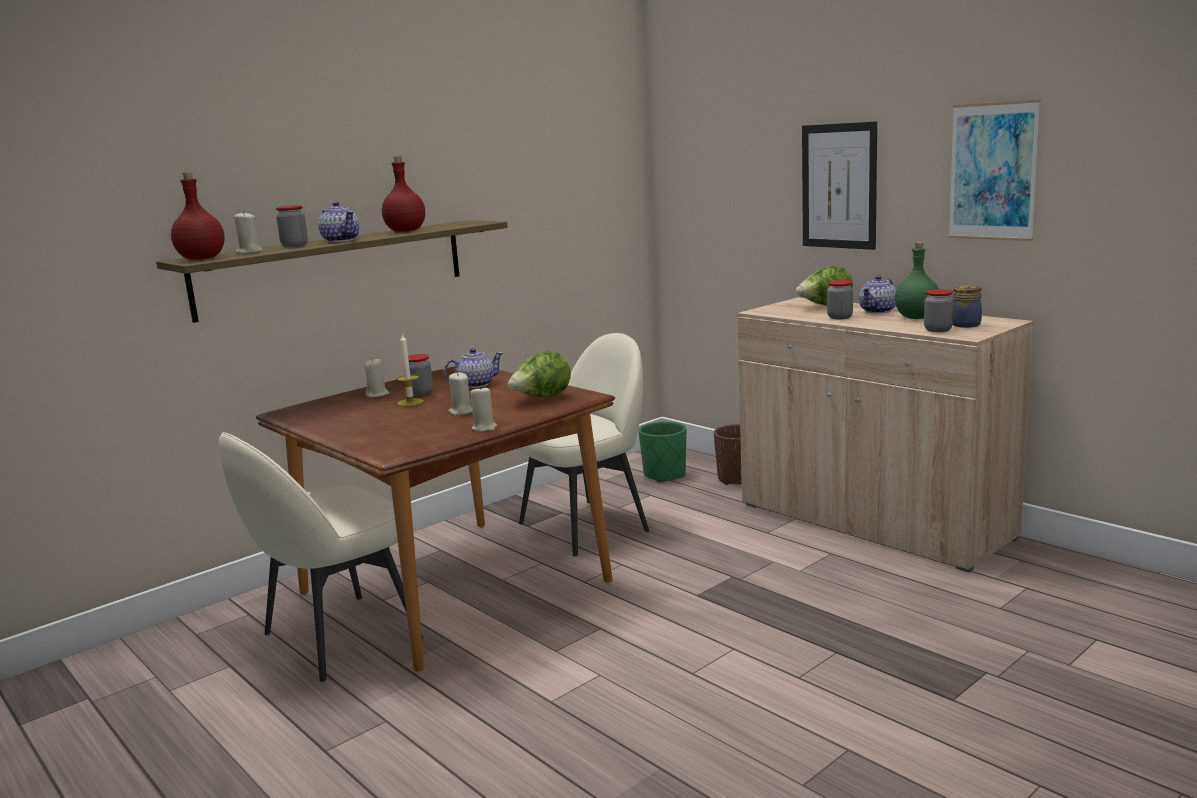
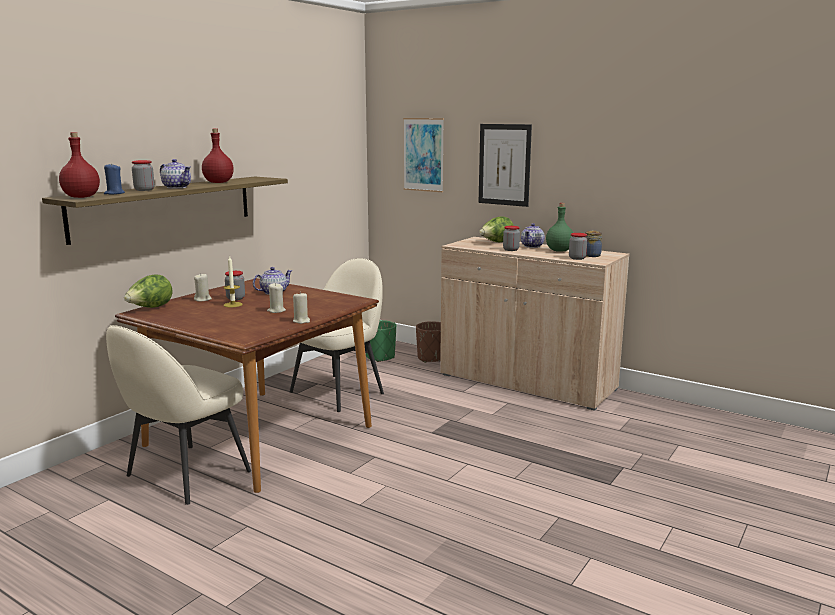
camera: 15 degrees left, 0 degrees up
(249, 252) = (114, 193): beige candle -> blue candle
(541, 398) = (328, 301): lettuce -> lettuce (150, 308)
(993, 172) = (606, 160): picture -> picture (423, 154)

